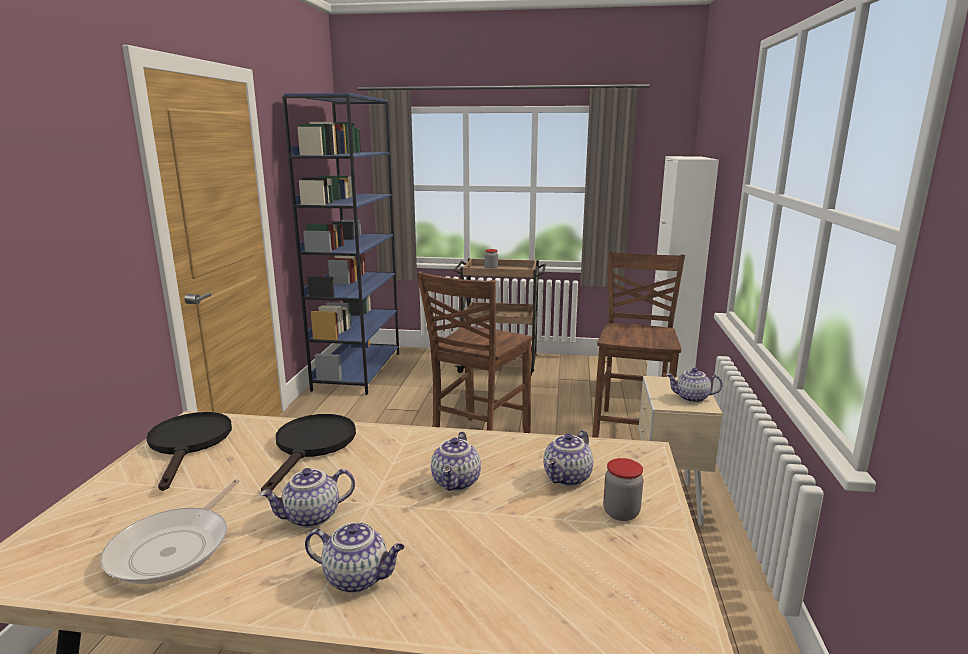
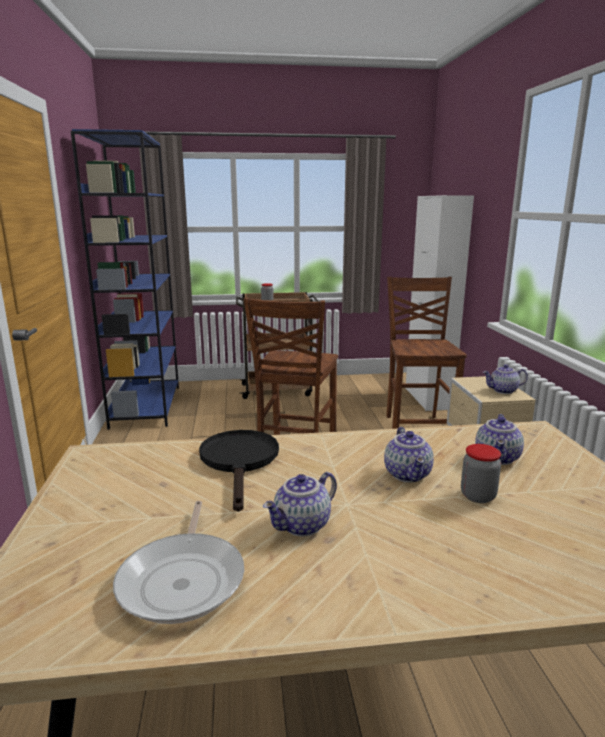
camera: 15 degrees left, 0 degrees up
(189, 444) = (105, 476): black frying pan -> none
(358, 578) = (402, 573): teapot -> none
(621, 513) = (568, 479): jar -> jar (478, 496)

